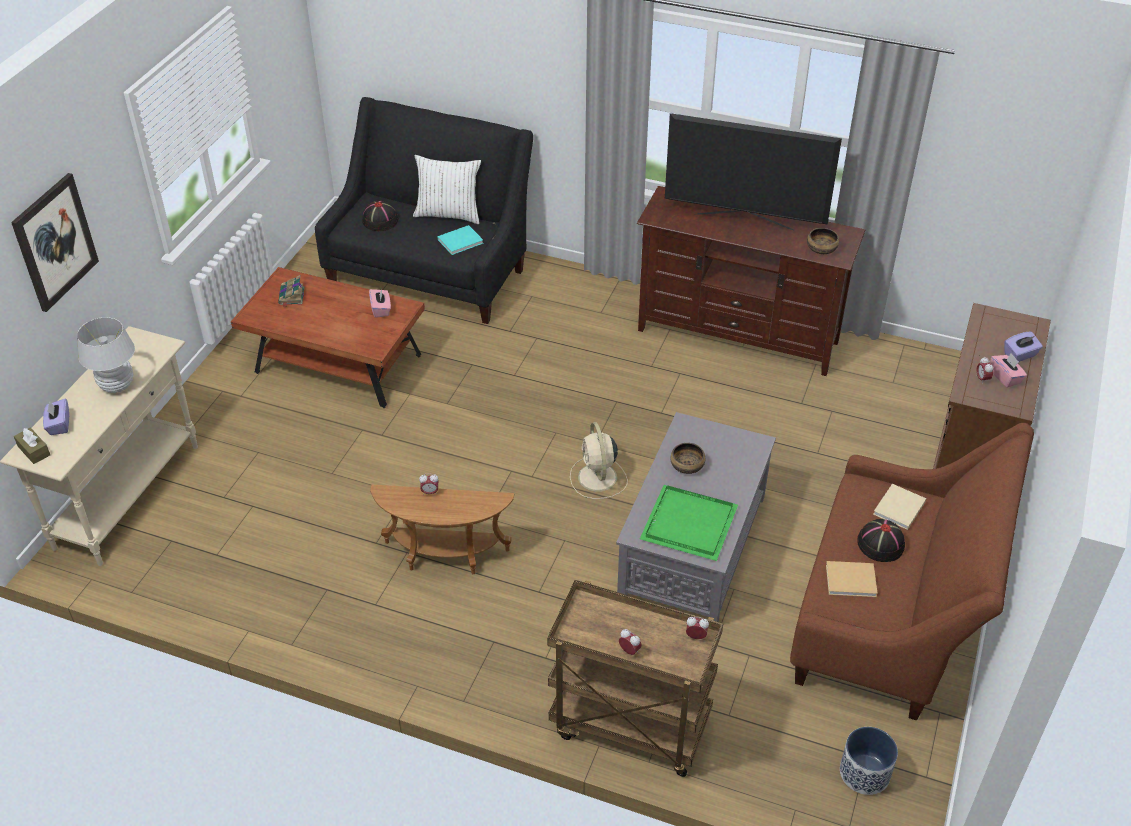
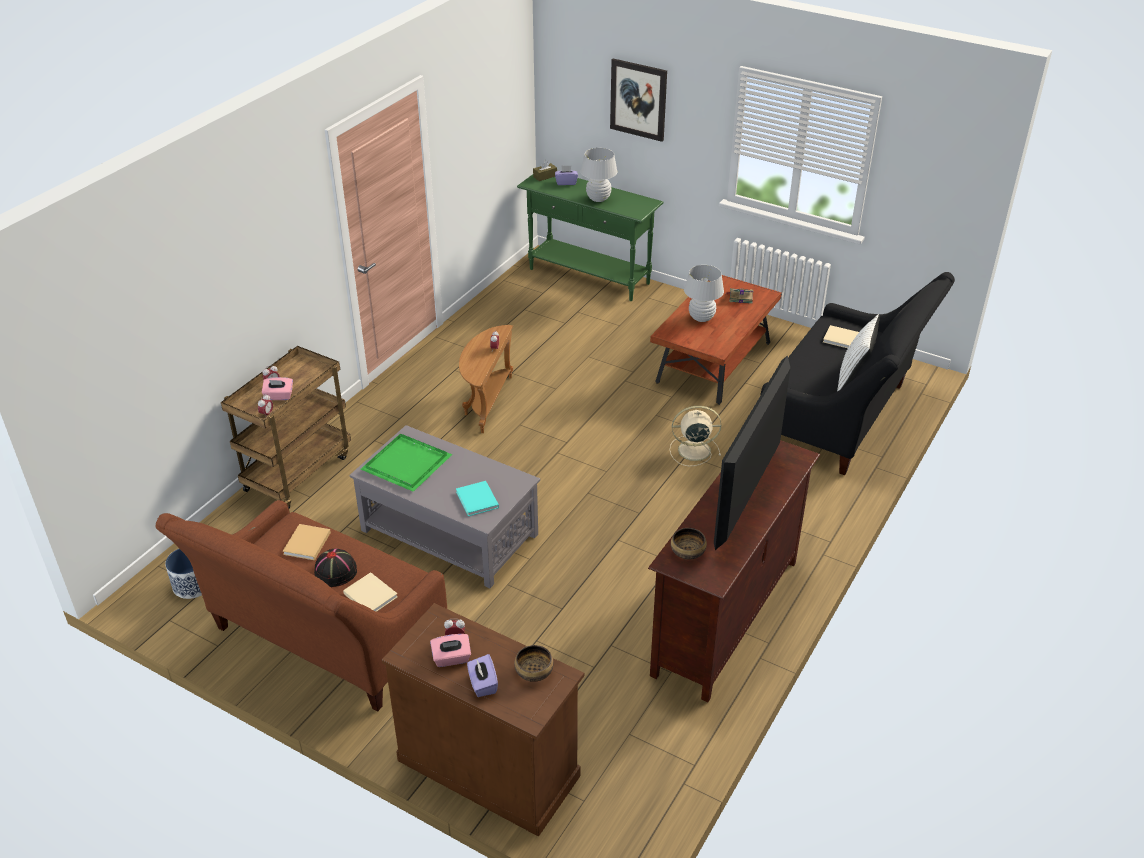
camera: 100 degrees right, 5 degrees down
(129, 496) = (589, 276): beige console table -> green console table
(339, 323) = (701, 318): none -> white table lamp
(380, 220) = (843, 339): black hat -> beige book
(381, 309) = (716, 338): pink tissue box -> pink tissue box (279, 396)
(461, 241) = (809, 381): turquoise book -> turquoise book (477, 500)
(598, 478) = (544, 488): beige fan -> beige fan (692, 450)
(687, 466) = (471, 473): bowl -> bowl (534, 672)

